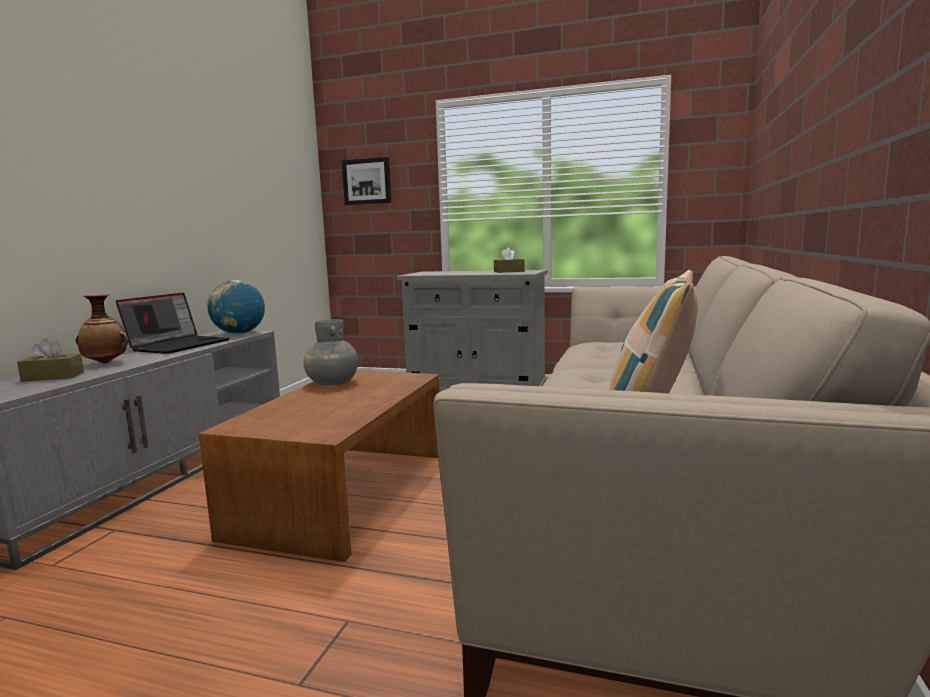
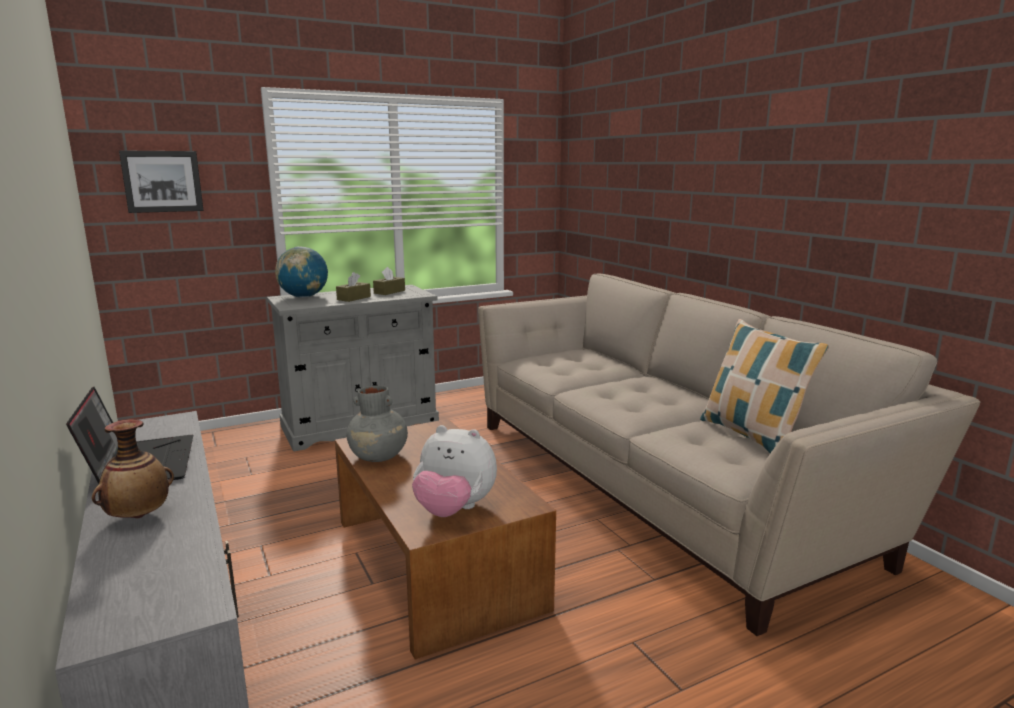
camera: 45 degrees left, 5 degrees up
(53, 377) = (145, 557): brown tissue box -> brown tissue box (354, 298)
(239, 333) = (162, 425): globe -> globe (304, 297)
(280, 422) = (454, 510): none -> plush toy

